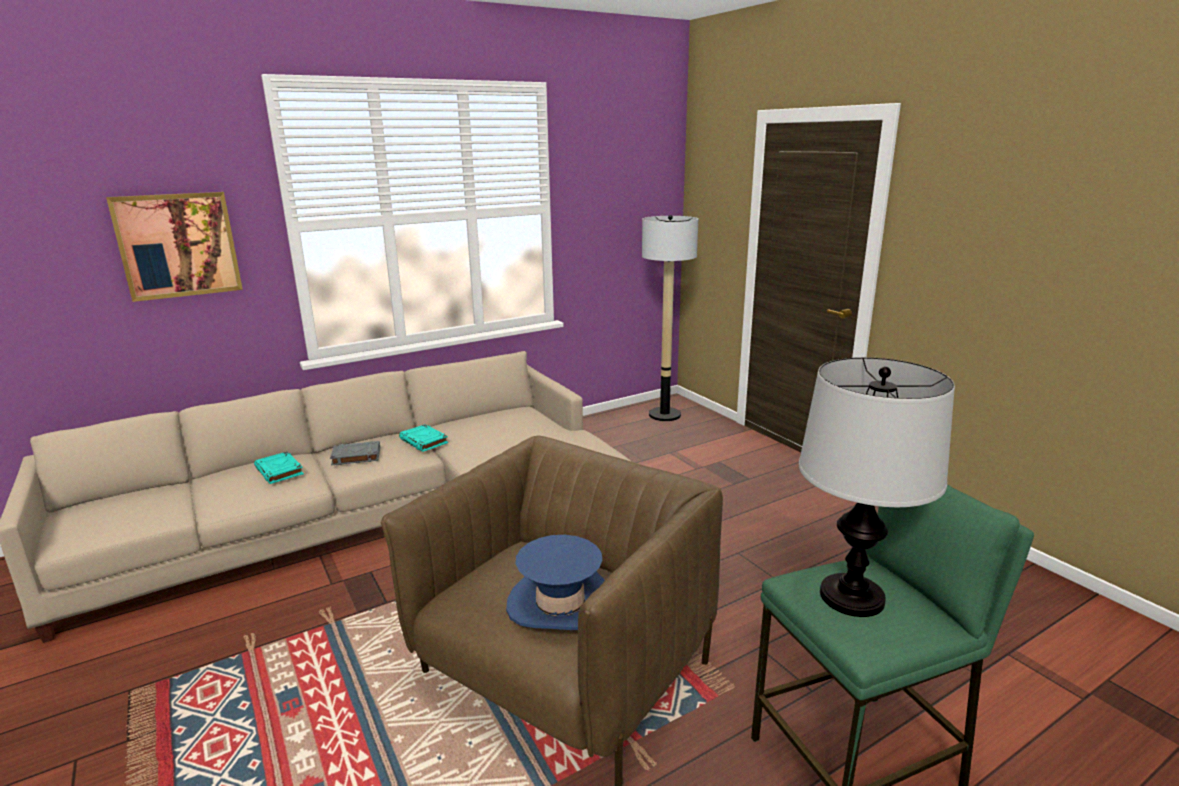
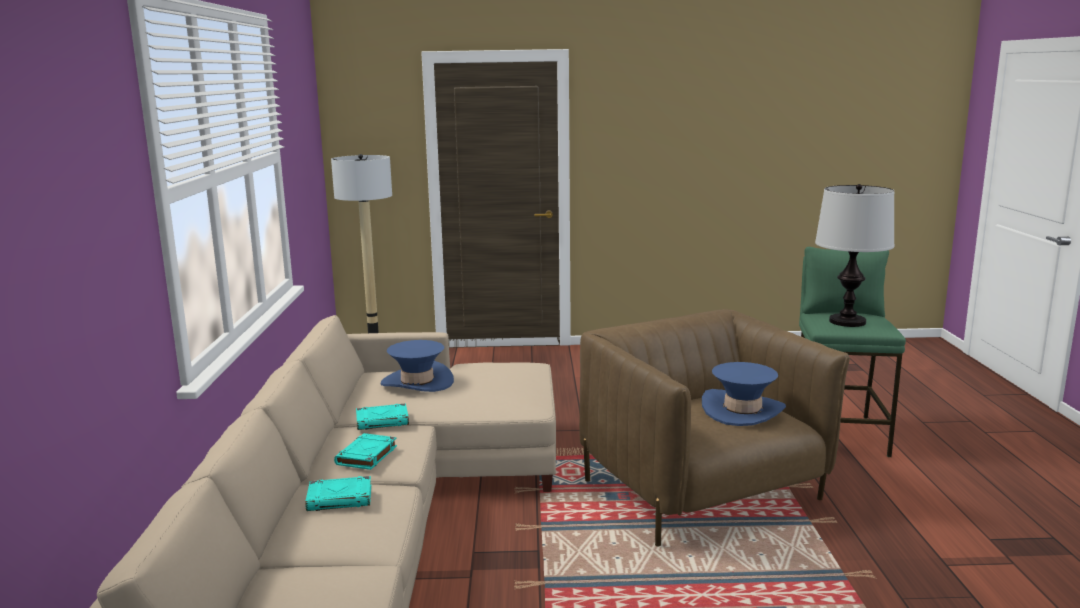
camera: 60 degrees left, 5 degrees down
(178, 245) = (93, 239): picture -> none
(355, 456) = (366, 456): grey book -> turquoise book
(508, 427) = (417, 382): none -> blue hat

